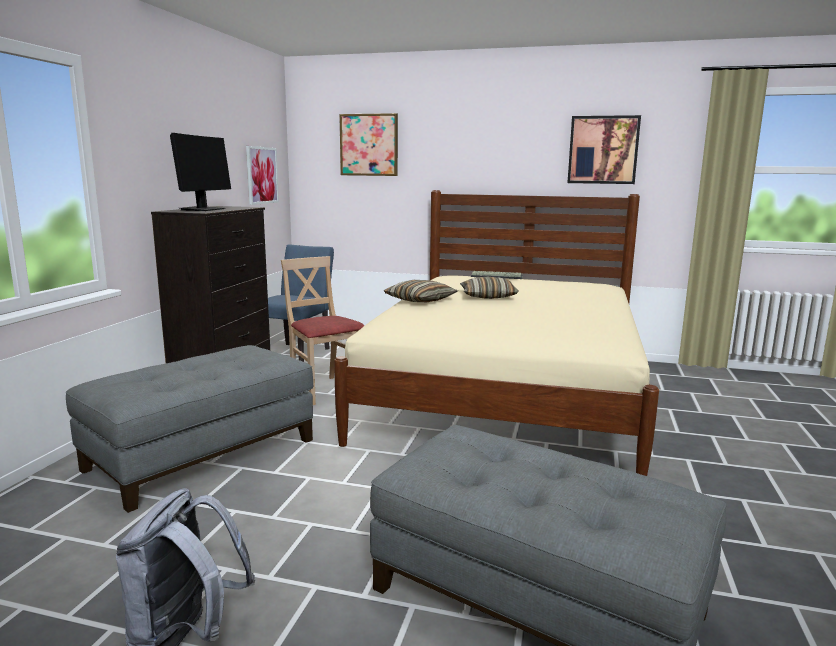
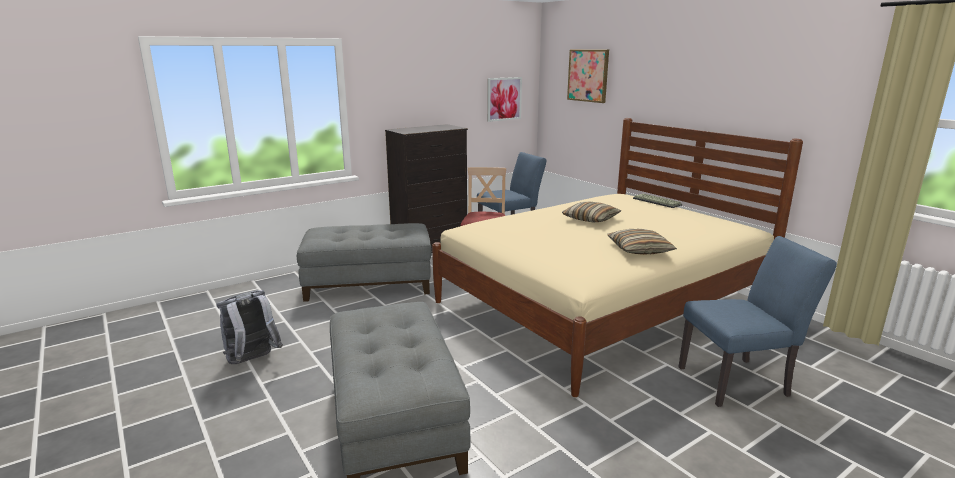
camera: 40 degrees right, 5 degrees up
(203, 209) = (418, 129): monitor -> none
(420, 300) = (535, 213): pillow -> pillow (639, 250)
(603, 150) = (774, 90): picture -> none
(708, 422) = (740, 381): none -> blue chair

